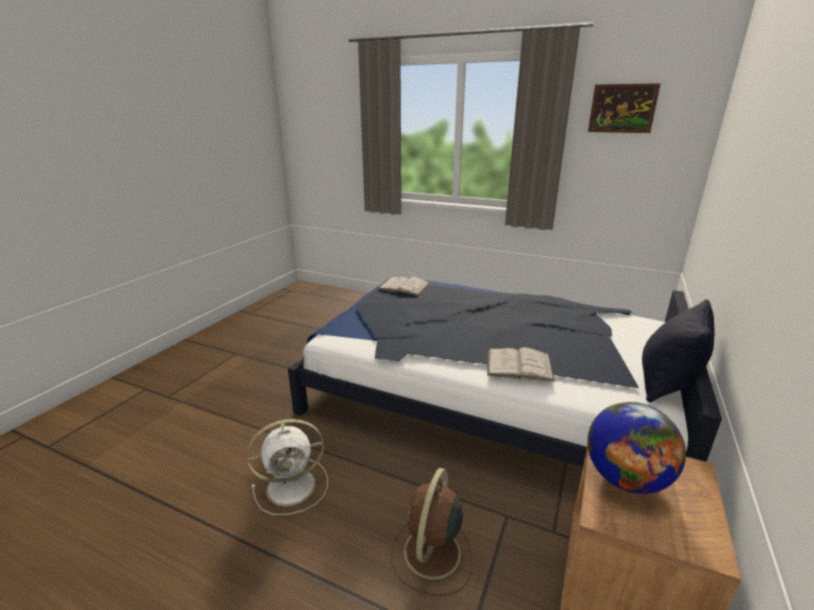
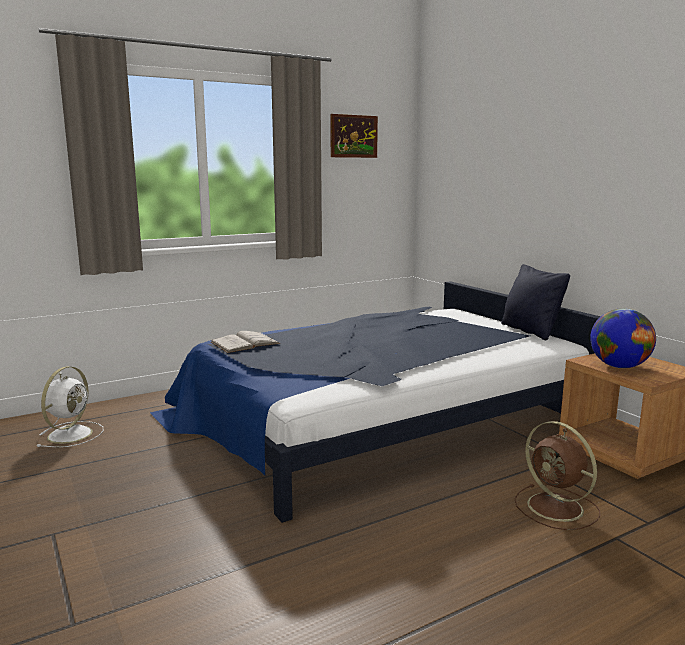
camera: 55 degrees left, 10 degrees down
(293, 486) = (413, 553): white fan -> white fan (71, 434)
(519, 365) = (465, 350): white book -> none

